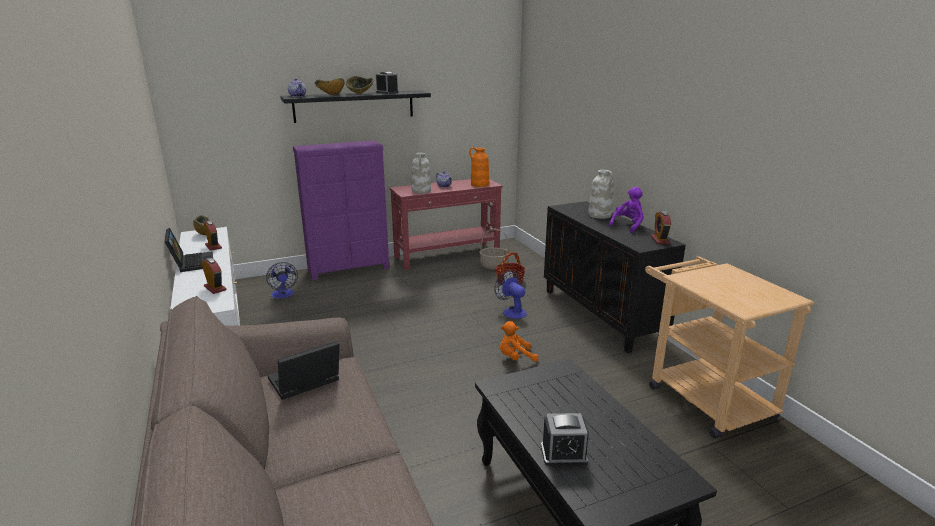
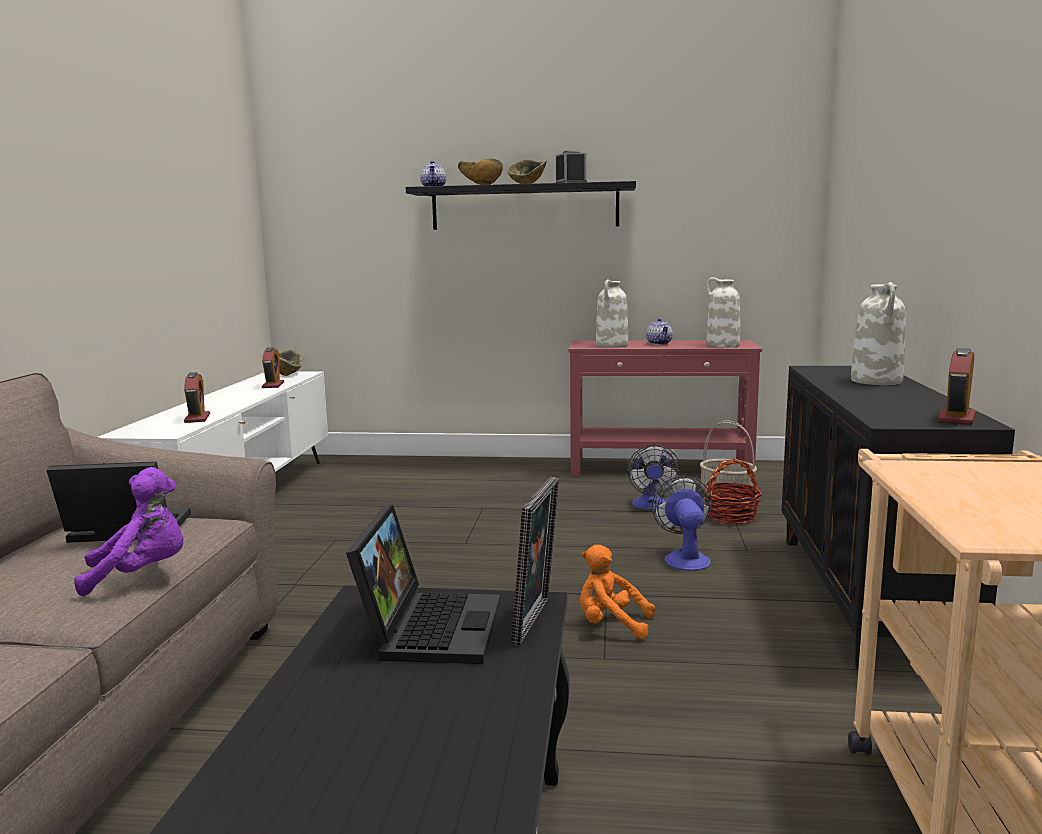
camera: 30 degrees right, 10 degrees down
(191, 263) = (221, 395): laptop -> laptop (428, 627)
(283, 295) = (369, 479): fan -> fan (651, 506)
(349, 269) = (491, 464): purple dresser -> none
(479, 184) = (722, 345): orange vase -> white vase
(563, 454) = (300, 732): alarm clock -> none
(578, 376) = (537, 622): none -> picture frame
(628, 226) = (914, 396): purple plush toy -> purple plush toy (141, 575)

